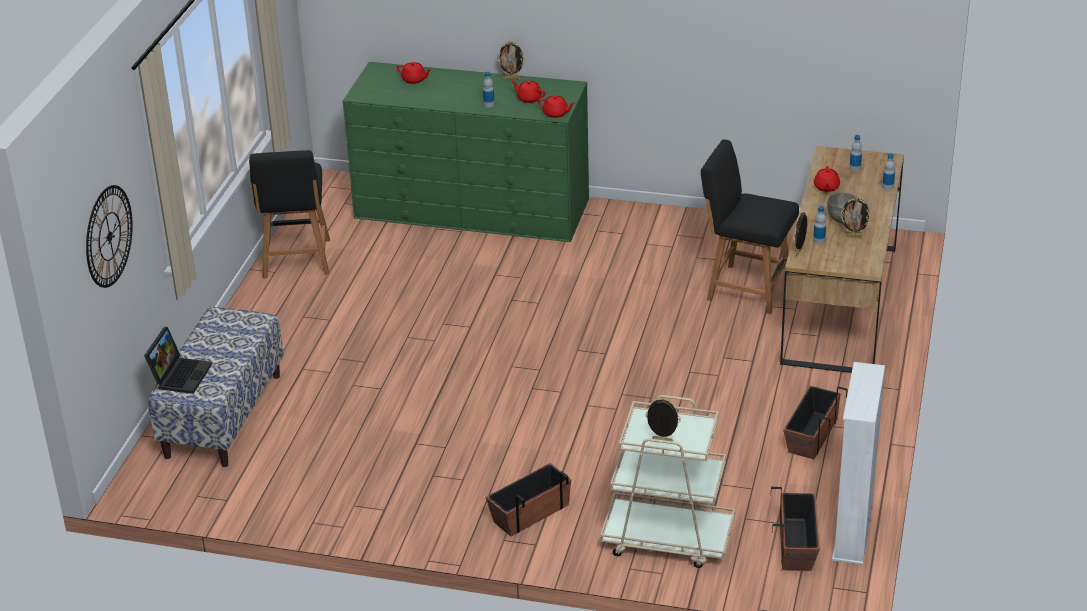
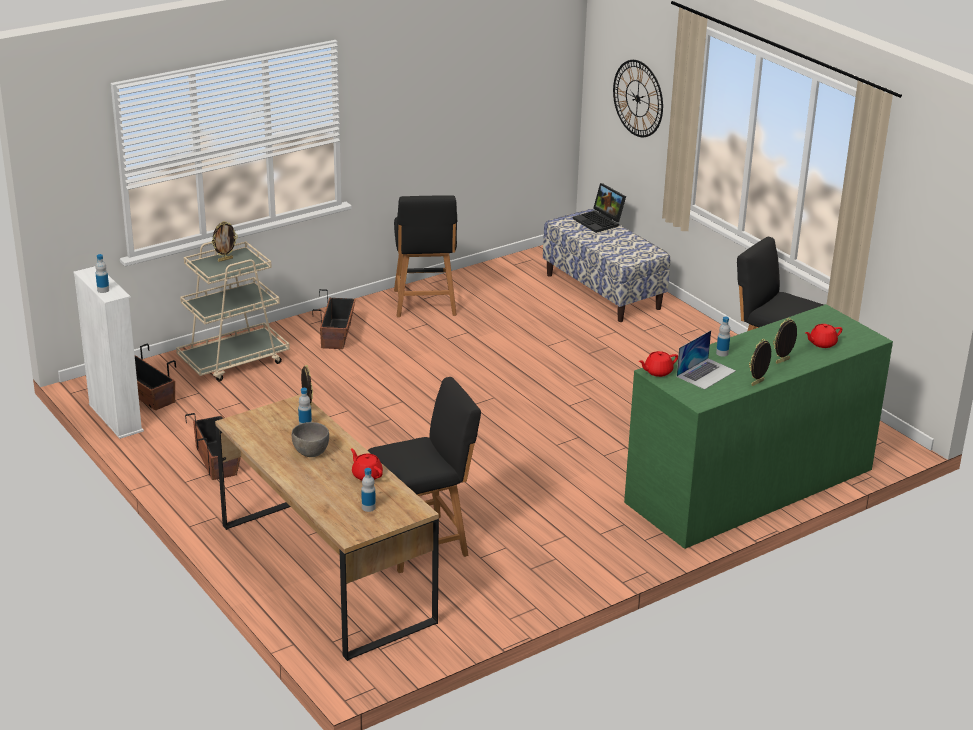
camera: 130 degrees right, 5 degrees down
(394, 501) = (425, 304): none -> black chair
(528, 98) = (706, 373): red teapot -> laptop
(854, 236) = (281, 442): picture frame -> picture frame (783, 361)
(888, 187) = (312, 503): bottle -> bottle (103, 290)

